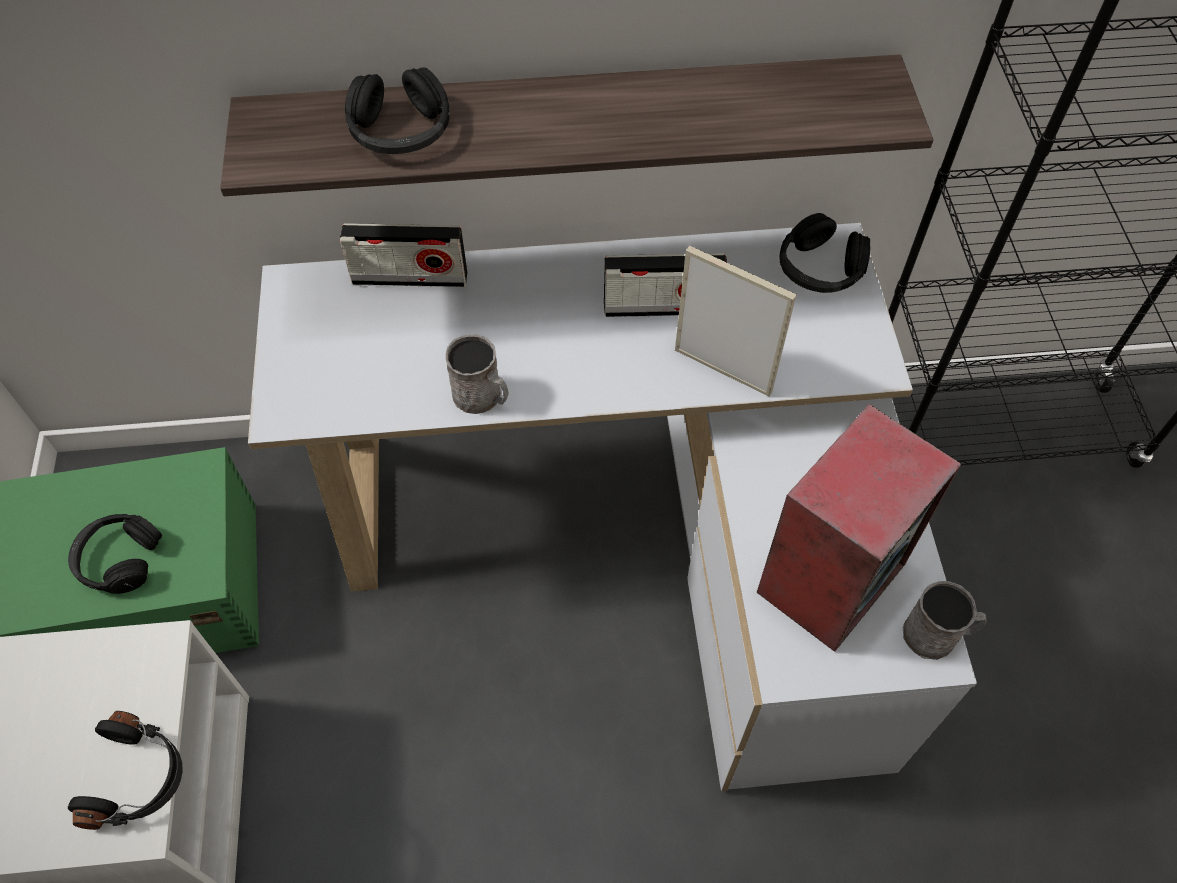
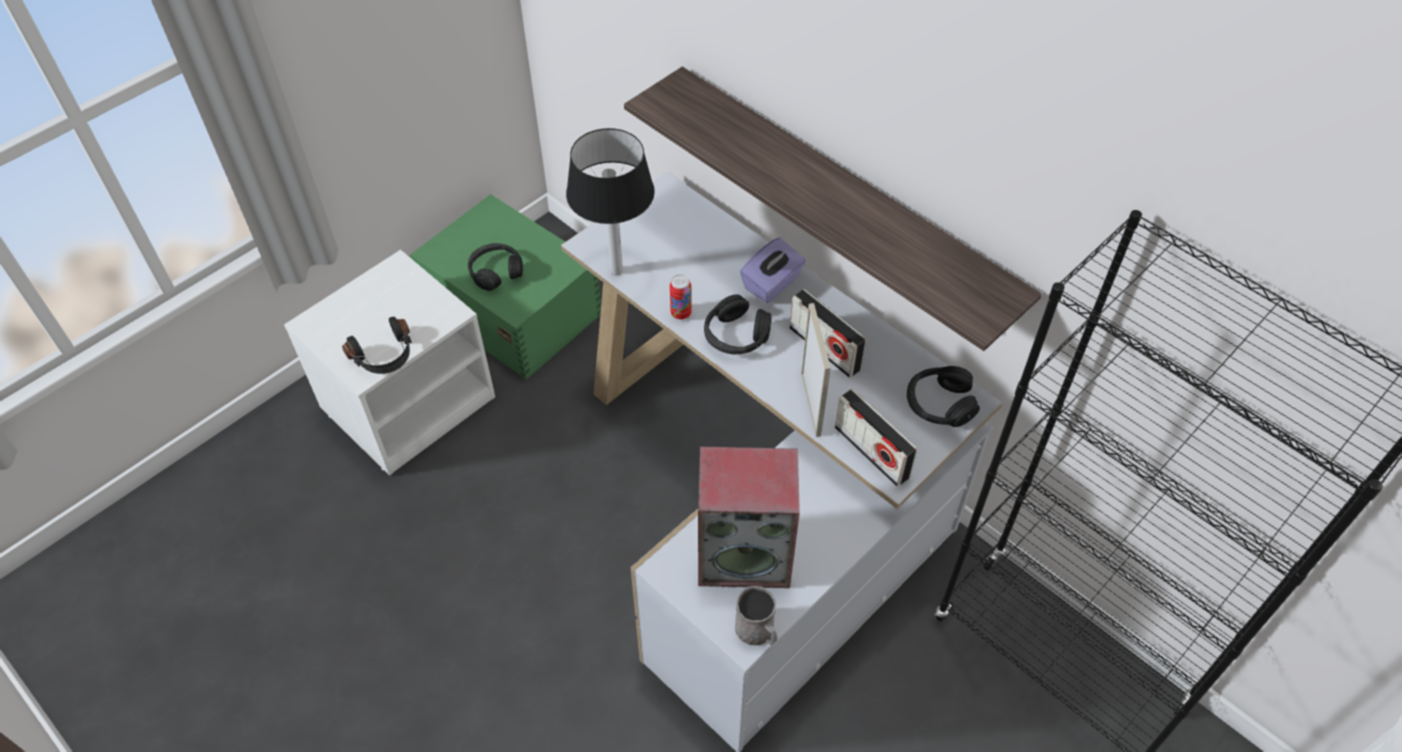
camera: 50 degrees right, 5 degrees down
(353, 416) = (616, 271): none -> table lamp
(401, 131) = (730, 136): black headphones -> black headphones (736, 336)
(410, 277) = (723, 231): radio -> radio (871, 452)
(482, 397) = (681, 313): grey mug -> can
(530, 289) = (772, 284): none -> purple tissue box

